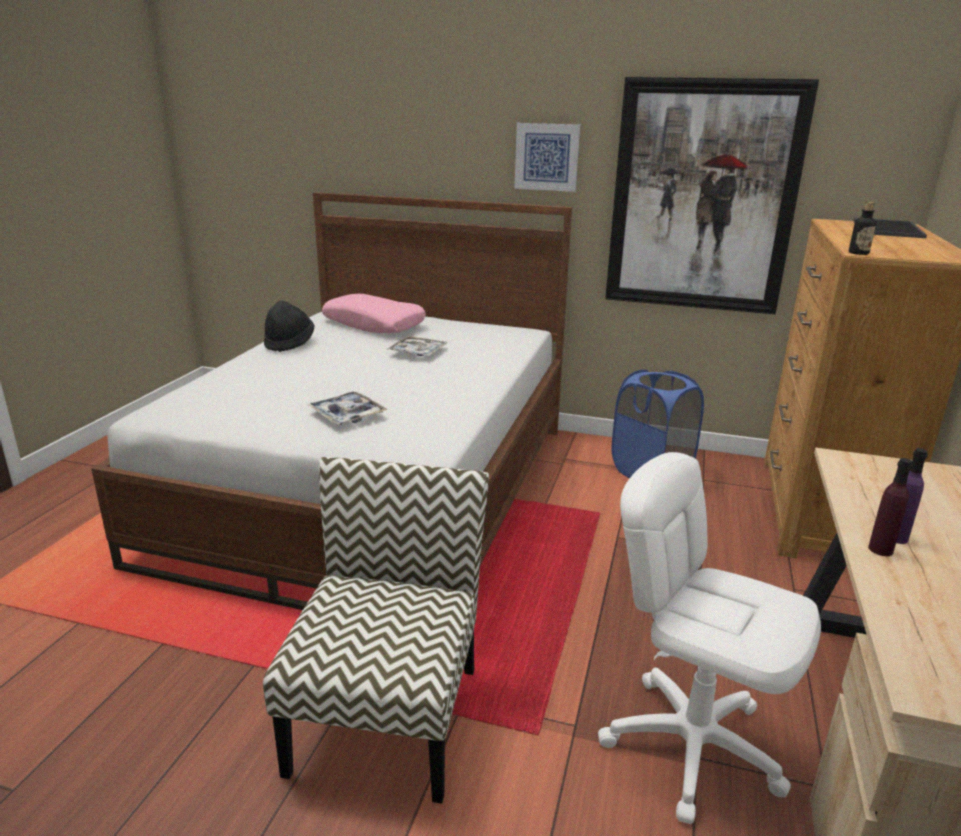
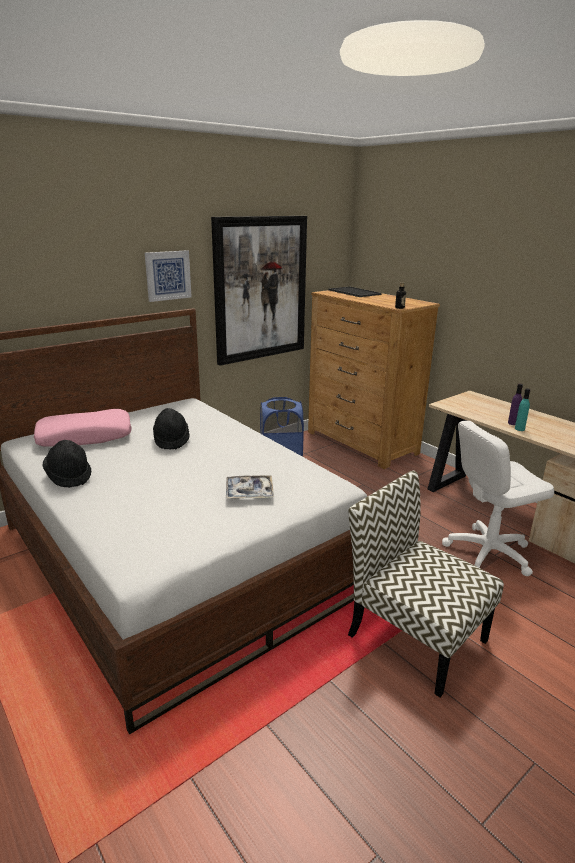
camera: 55 degrees left, 0 degrees up
(417, 352) = (171, 440): tray -> black hat
(880, 549) = (519, 429): purple bottle -> turquoise bottle

